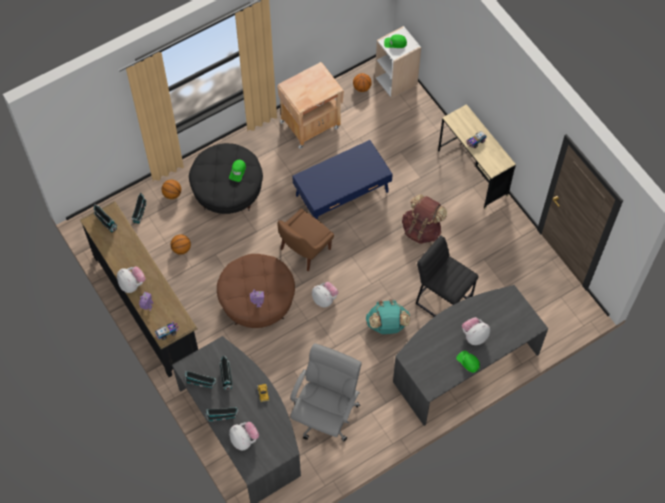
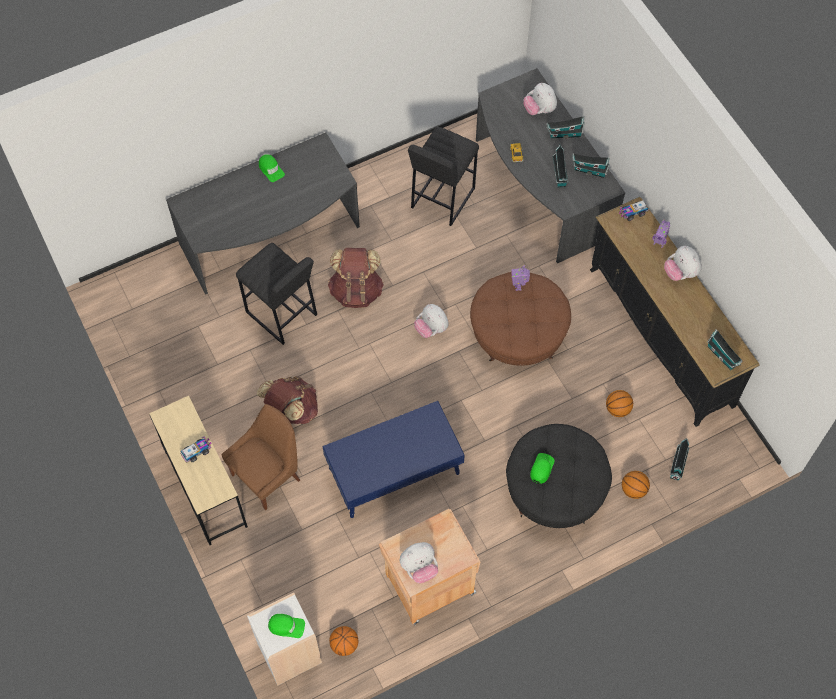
camera: 175 degrees left, 0 degrees up
(304, 250) = (453, 394): brown chair -> brown chair (268, 475)
(325, 413) = (442, 199): grey office chair -> black stool
(387, 325) = (356, 291): turquoise backpack -> brown backpack
(474, 336) = (257, 197): plush toy -> plush toy (419, 567)

